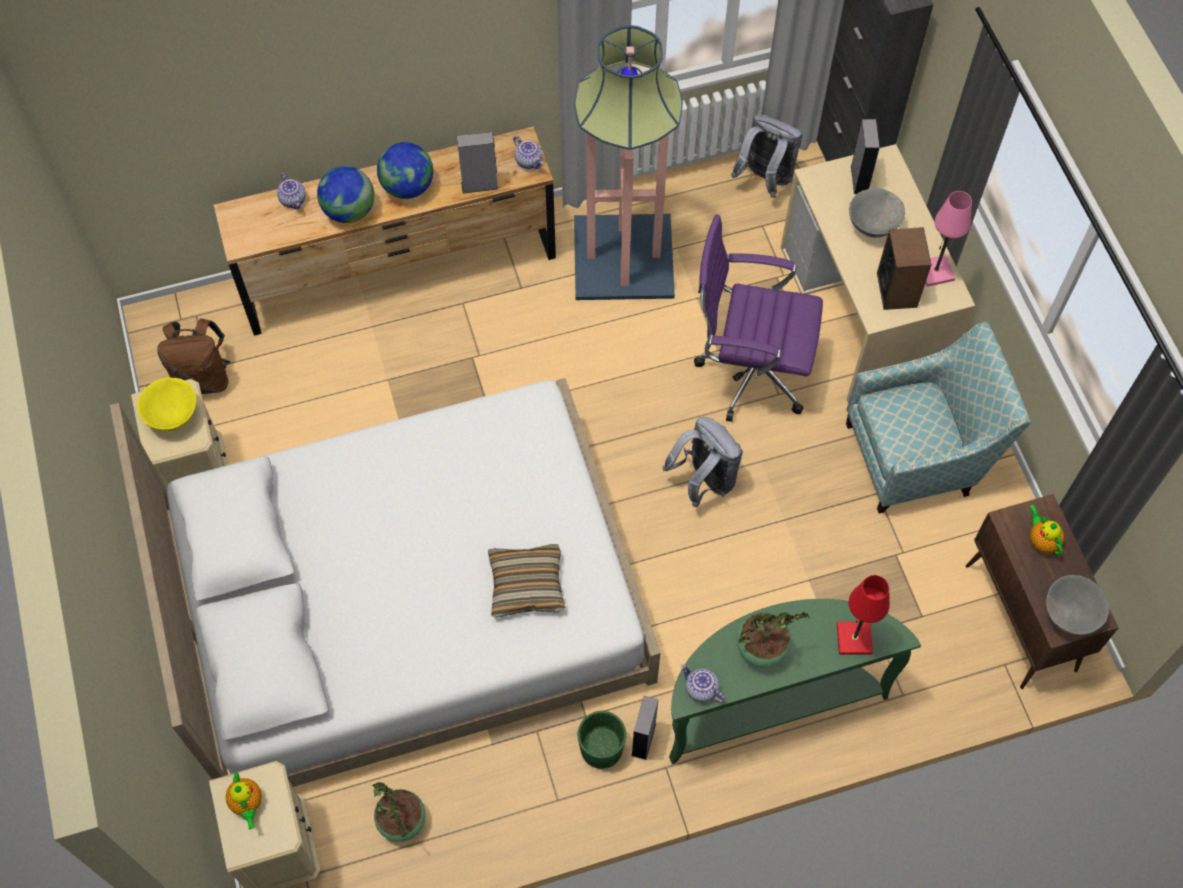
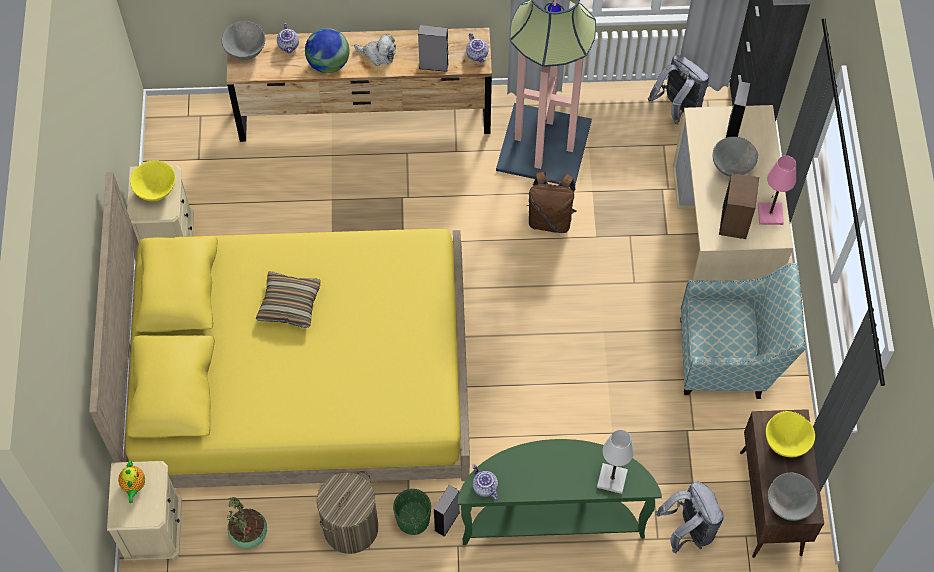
camera: 15 degrees right, 0 degrees up
(203, 378) = (193, 166): brown backpack -> brown backpack (550, 218)
(241, 219) = (246, 51): none -> grey bowl
(408, 187) = (378, 54): globe -> plush toy
(410, 603) = (301, 375): white bed -> yellow bed
(526, 585) = (381, 379): pillow -> pillow (289, 304)
(527, 778) = (350, 527): none -> laundry basket
(704, 480) = (553, 336): grey backpack -> grey backpack (688, 529)
(748, 372) = (615, 260): purple office chair -> none
(762, 649) = (540, 469): potted plant -> none
(854, 639) = (612, 479): red table lamp -> white table lamp
(1041, 540) = (786, 442): teapot -> yellow bowl

